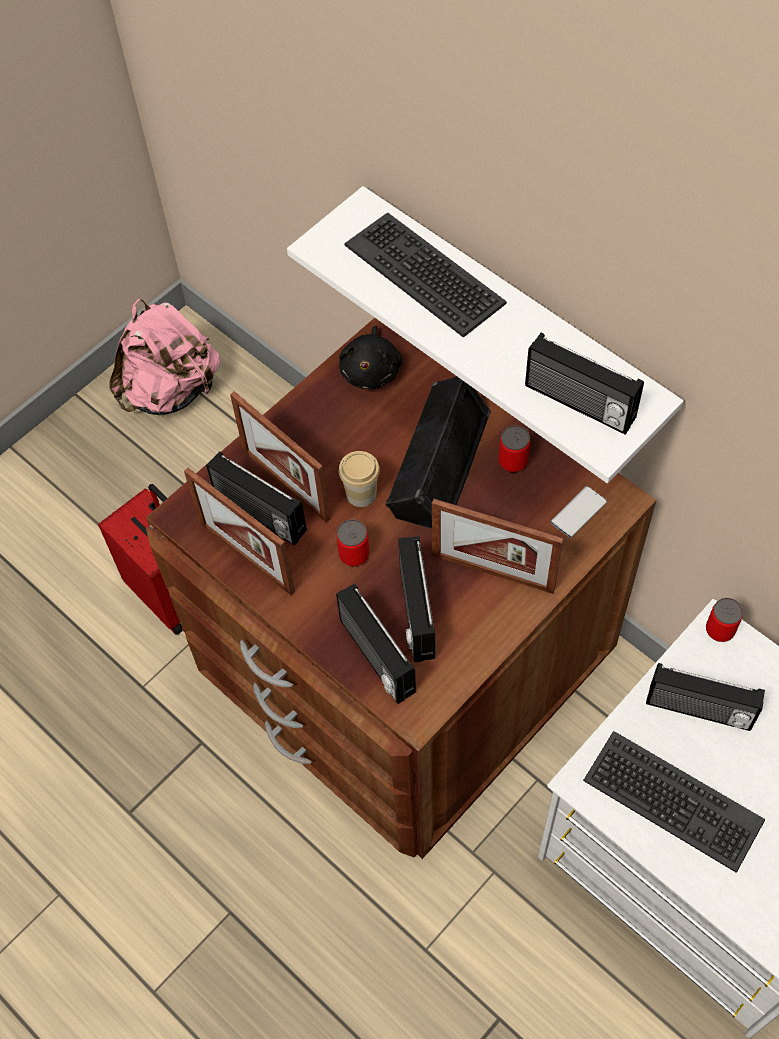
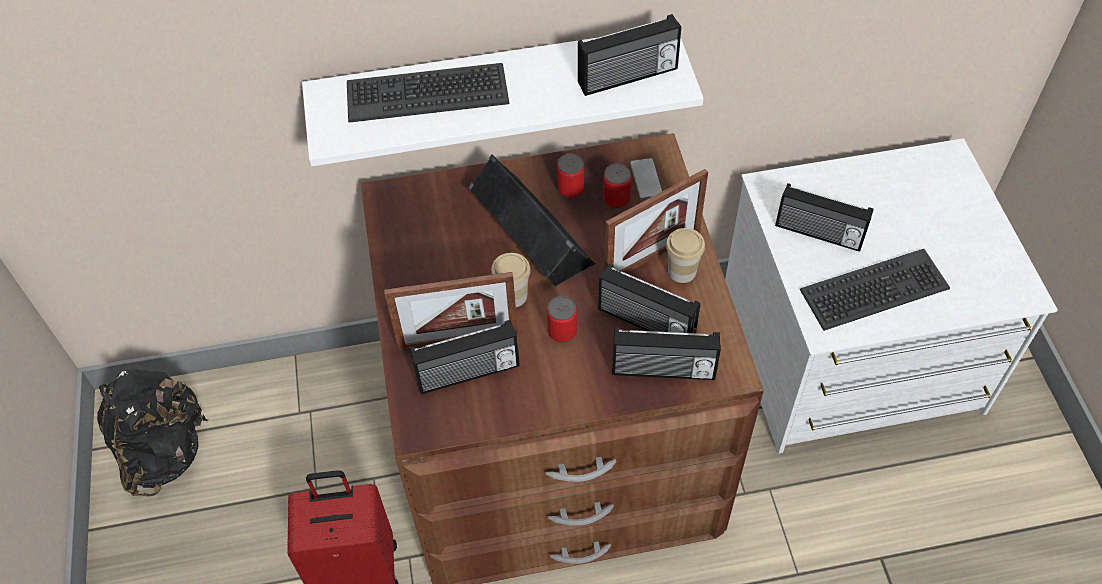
camera: 55 degrees left, 5 degrees down
(171, 390) = (165, 452): pink backpack -> black backpack
(246, 557) = (501, 405): picture frame -> none
(371, 370) = (408, 224): black plush toy -> none
(496, 606) = (682, 271): none -> cup
(698, 710) = (818, 234): radio -> radio turned 60 degrees clockwise
(720, 630) = (768, 185): can -> can (616, 199)

